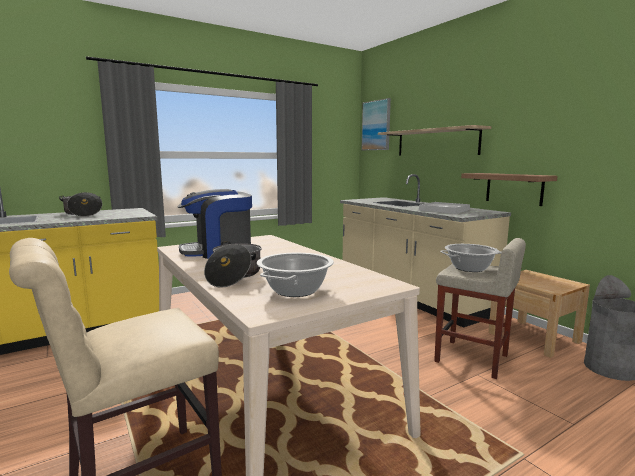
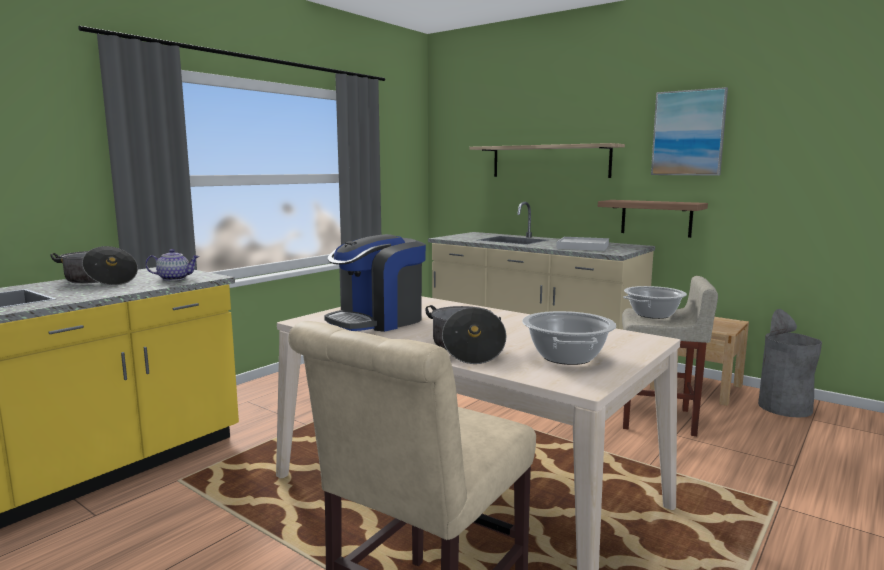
camera: 20 degrees left, 0 degrees up
(122, 215) = (174, 278): none -> teapot
(376, 125) = (456, 136): picture -> picture (688, 133)

